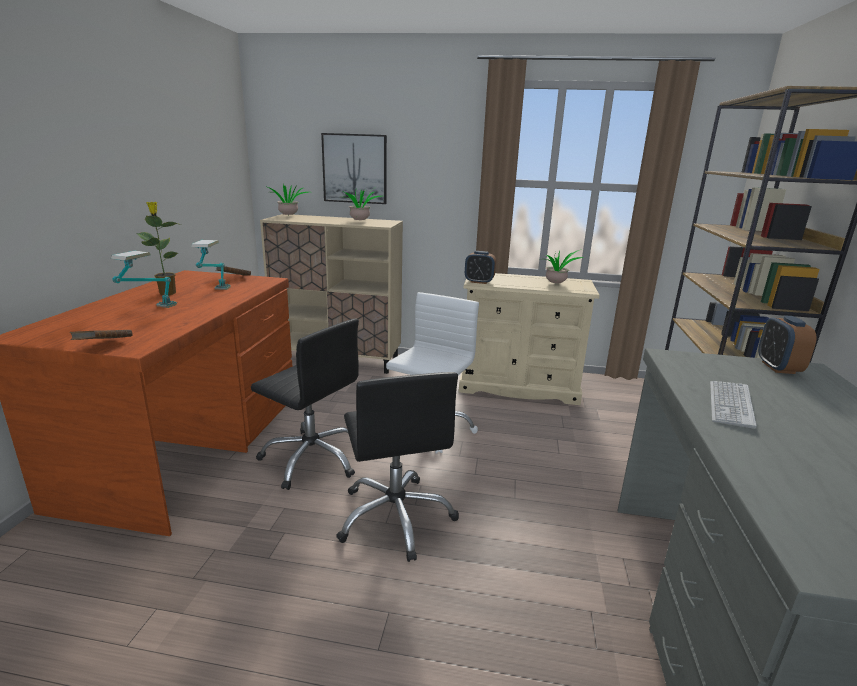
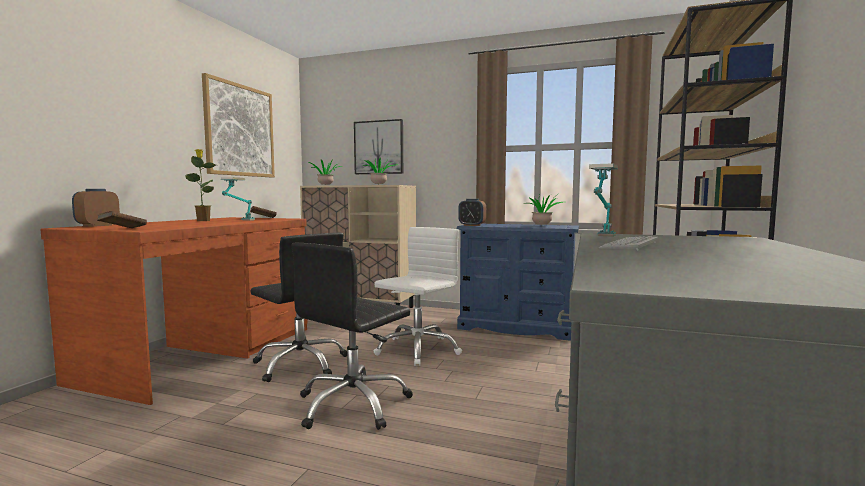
camera: 10 degrees right, 15 degrees down
(149, 311) = (178, 223): table lamp -> table lamp (602, 237)
(182, 153) = (240, 130): none -> picture
(396, 517) = (353, 404): black office chair -> black office chair turned 45 degrees clockwise
(518, 386) = (516, 327): beige dresser -> blue dresser
(778, 367) = (708, 237): alarm clock -> alarm clock (97, 225)

